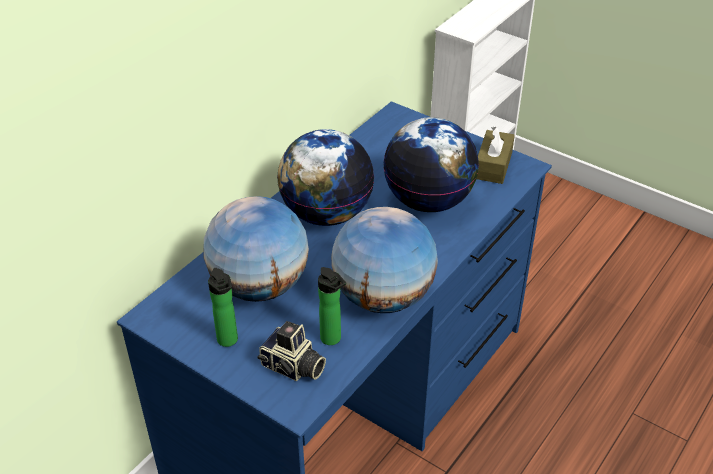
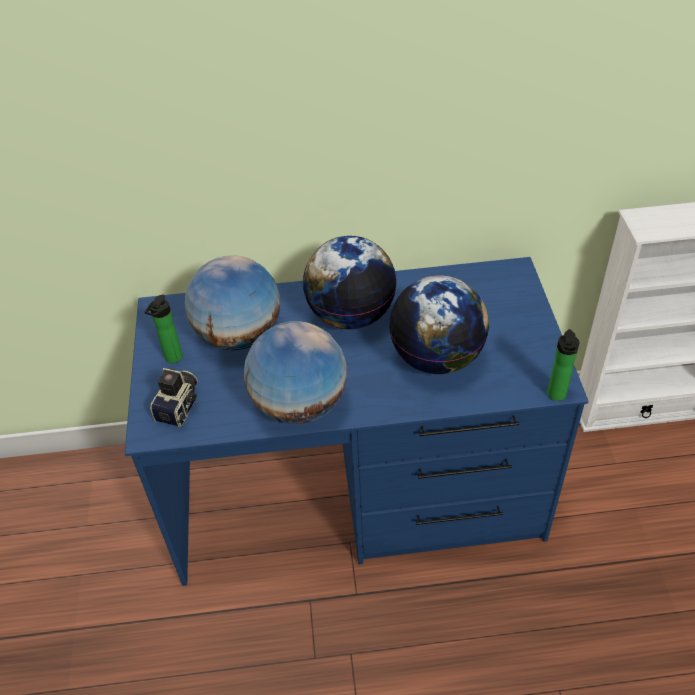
camera: 50 degrees right, 5 degrees up
(292, 367) = (180, 406): camera -> camera turned 150 degrees counterclockwise
(332, 340) = (227, 408): bottle -> bottle (556, 396)
(493, 165) = (533, 366): brown tissue box -> none

